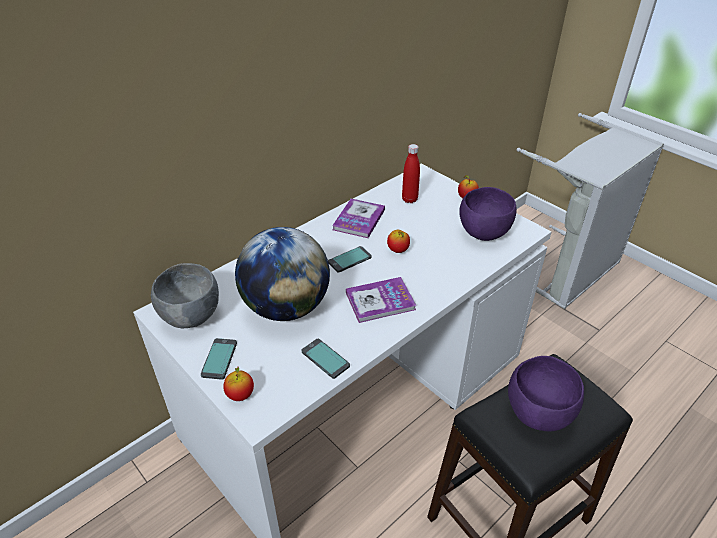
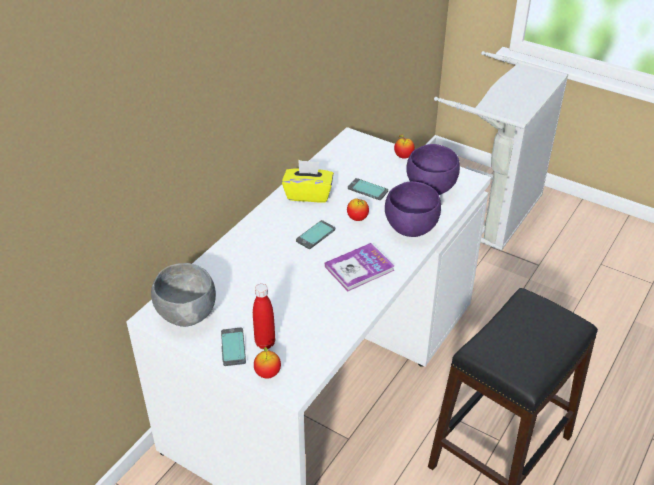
camera: 15 degrees left, 0 degrees up
(286, 307) = (274, 290): globe -> none
(325, 359) = (330, 328): phone -> phone (367, 190)
(359, 219) = (308, 194): book -> yellow tissue box
(409, 199) = (349, 166): red bottle -> red bottle (265, 343)
(537, 413) = (521, 339): purple bowl -> purple bowl (410, 229)

